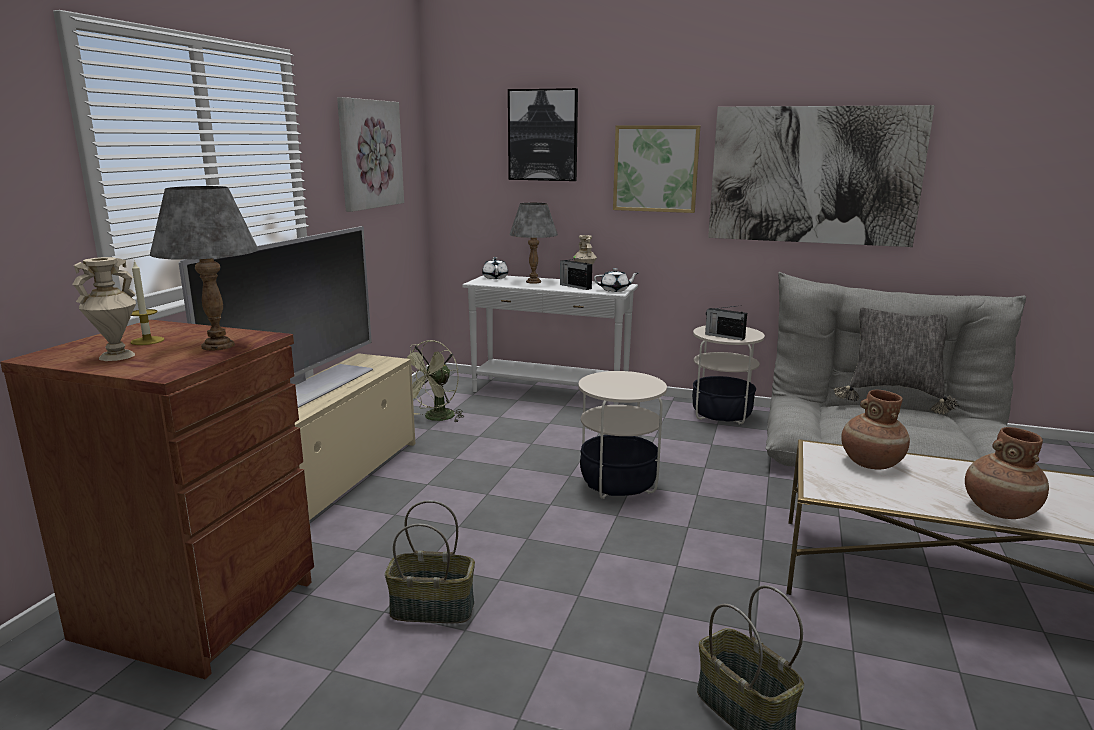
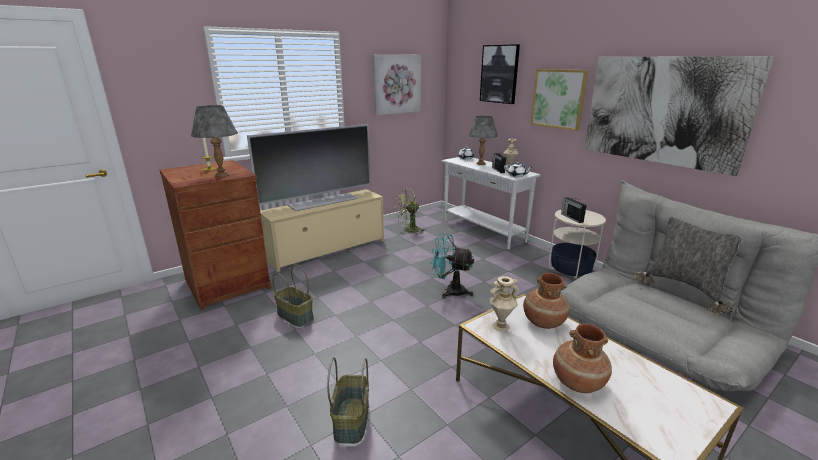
camera: 35 degrees right, 5 degrees up
(117, 356) = (187, 173): beige vase -> beige vase (501, 326)
(618, 485) = (450, 291): beige side table -> turquoise fan

